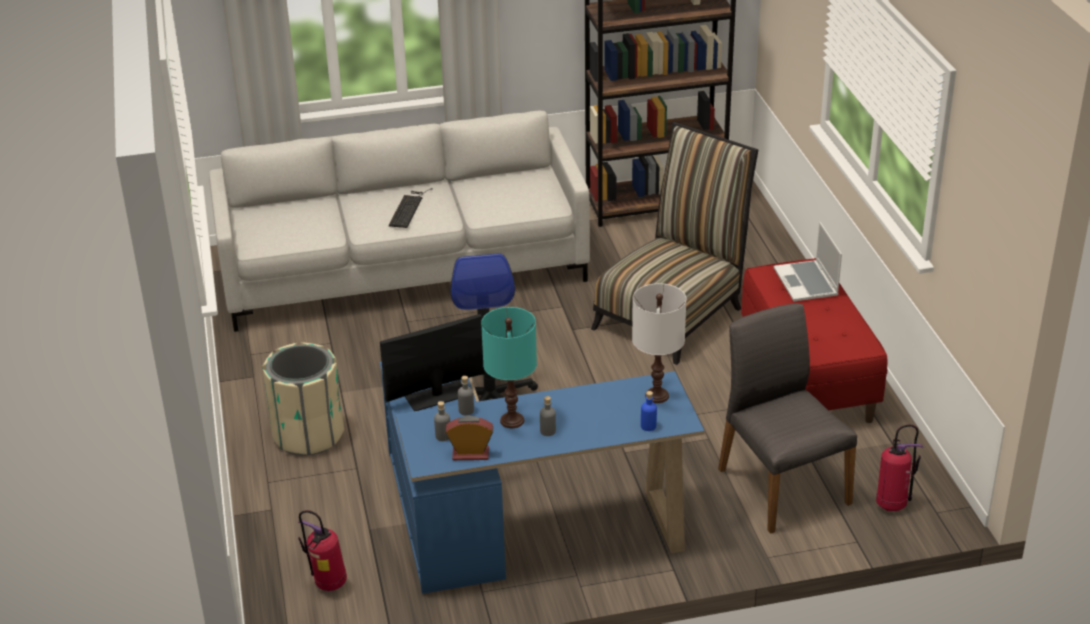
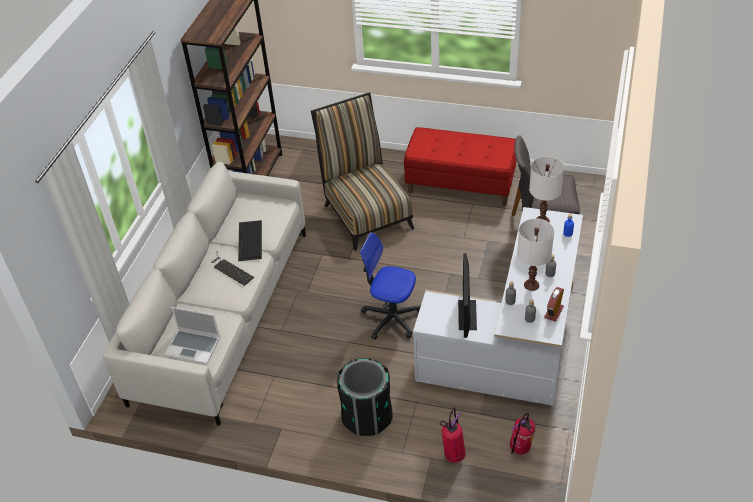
camera: 60 degrees left, 10 degrees up
(308, 435) = (367, 417): beige trash can -> black trash can
(468, 204) = (250, 240): none -> keyboard
(512, 421) = (531, 285): turquoise table lamp -> white table lamp
(516, 524) = (513, 344): blue desk -> white desk
(807, 283) = (436, 140): laptop -> laptop (194, 346)
(892, 504) = (579, 198): fire extinguisher -> fire extinguisher (453, 454)

